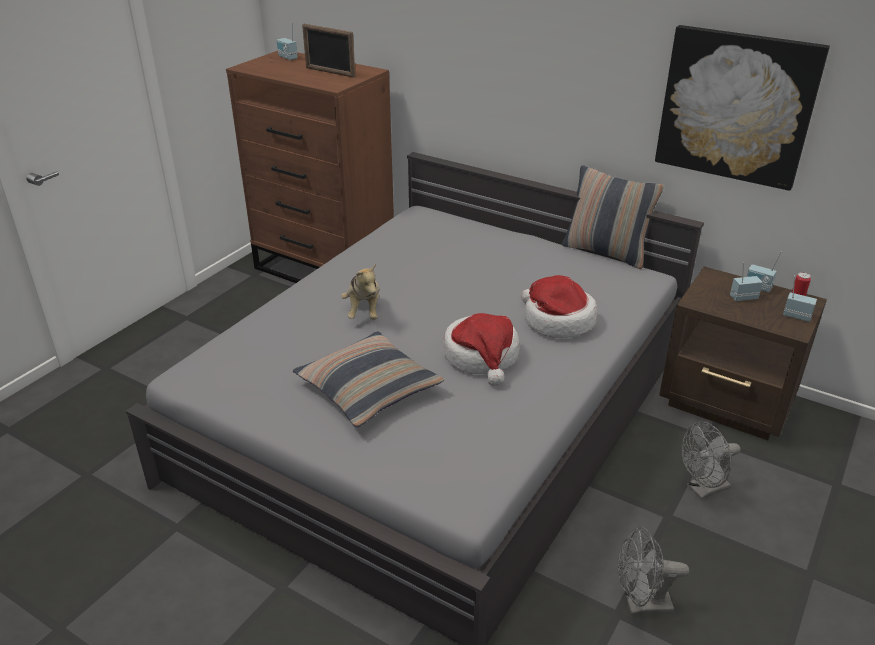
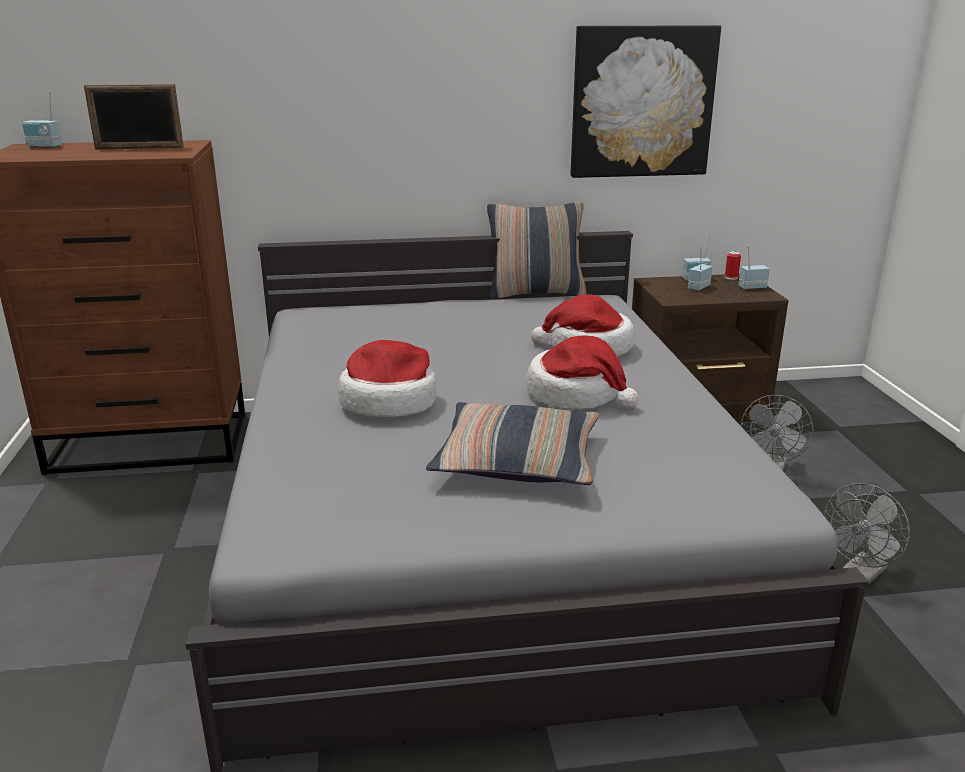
camera: 40 degrees left, 10 degrees down
(364, 310) = (389, 401): plush toy -> hat

